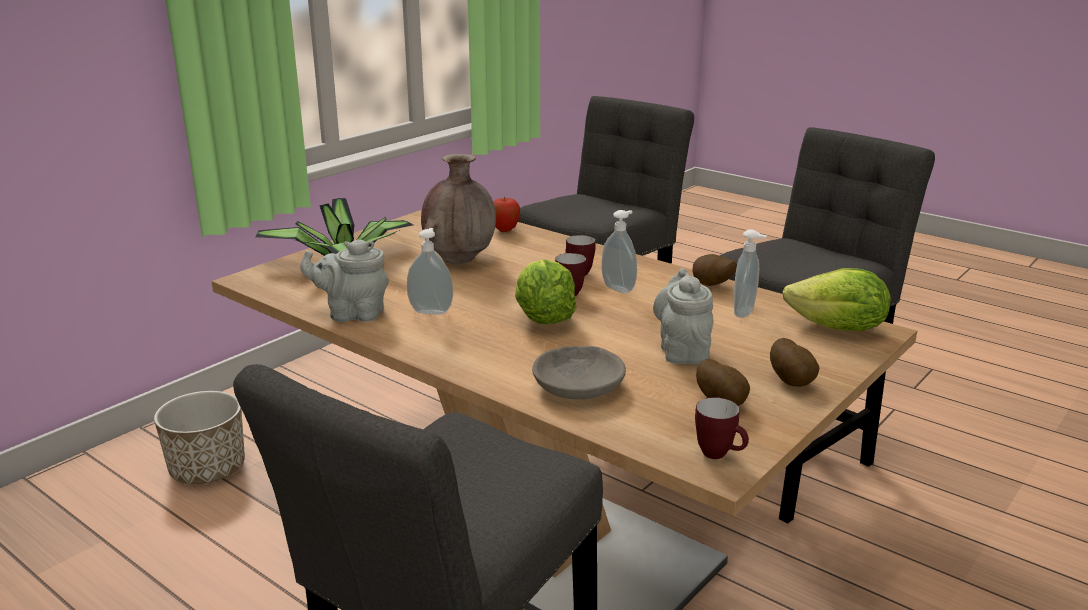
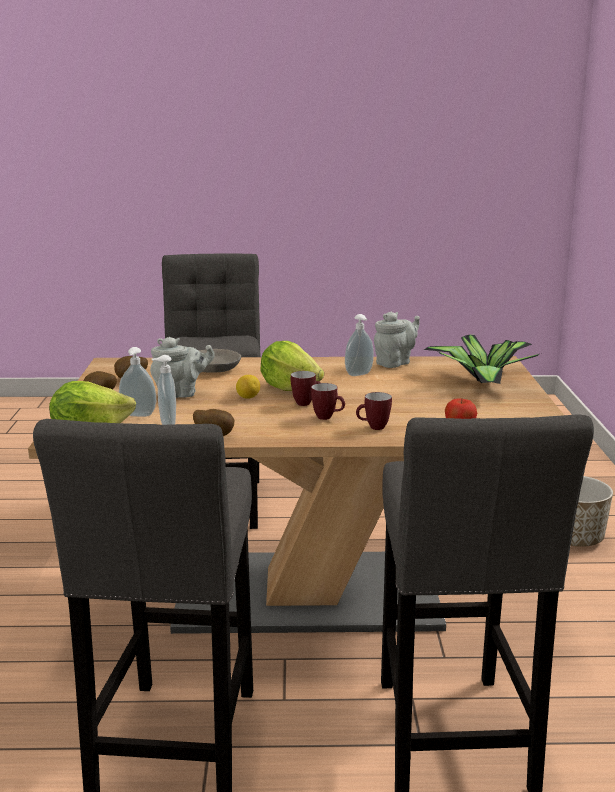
camera: 140 degrees right, 5 degrees down
(460, 259) = (425, 403): brown vase -> none
(612, 319) = (248, 398): none -> lemon
(619, 288) = (277, 416): soap dispenser -> soap dispenser (138, 415)
(683, 351) = (180, 394): grey teapot -> grey teapot turned 60 degrees counterclockwise
(720, 455) = (113, 365): mug -> mug (373, 428)

